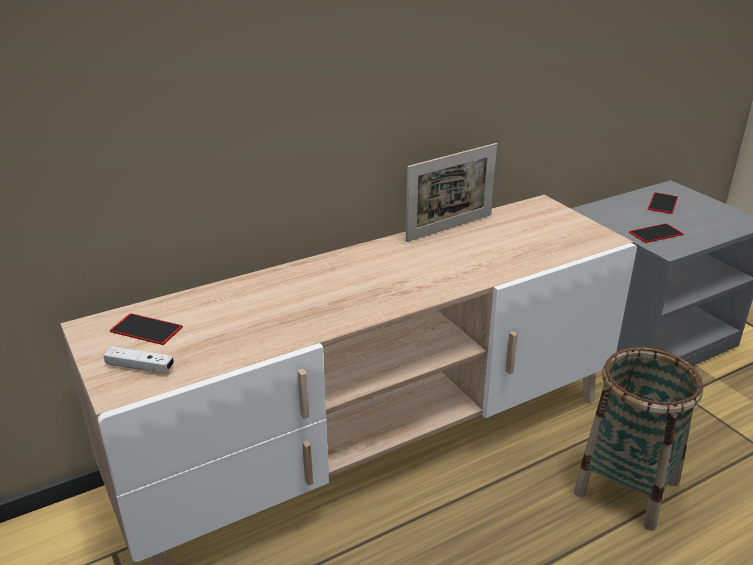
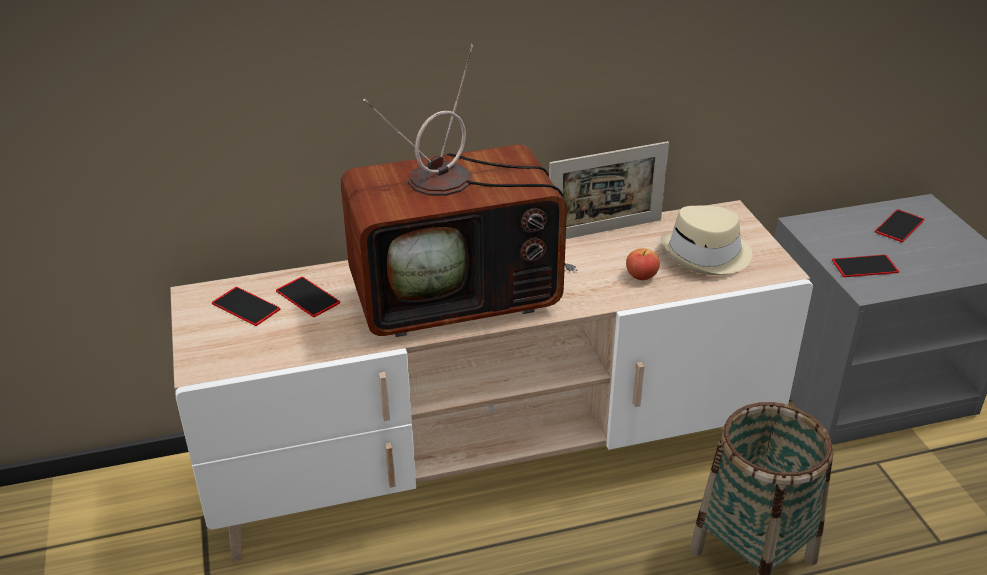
camera: 15 degrees right, 5 degrees up
(140, 367) = (227, 346): white game controller -> none
(205, 313) = (307, 297): none -> phone
(349, 291) = (459, 294): none -> television
(499, 257) = (641, 276): none -> apple
(543, 235) = (706, 255): none -> beige hat

